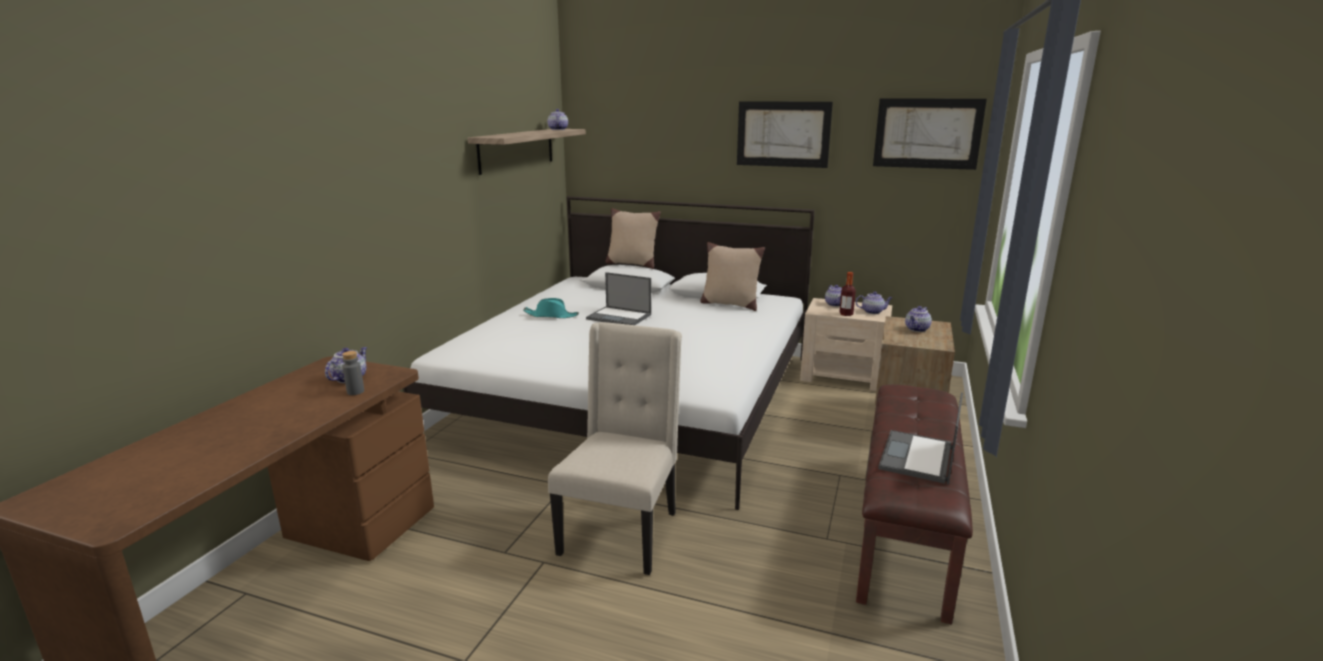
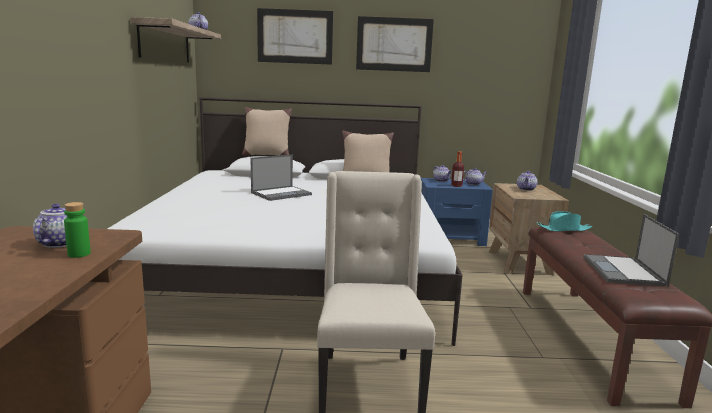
camera: 20 degrees left, 5 degrees down
(355, 392) = (79, 254): grey bottle -> green bottle
(551, 315) = (215, 195): turquoise hat -> turquoise hat (564, 229)
(620, 317) = (281, 193): laptop -> laptop turned 45 degrees counterclockwise
(843, 375) = (450, 237): beige nightstand -> blue nightstand
(927, 133) = (503, 46): picture -> picture (295, 36)

